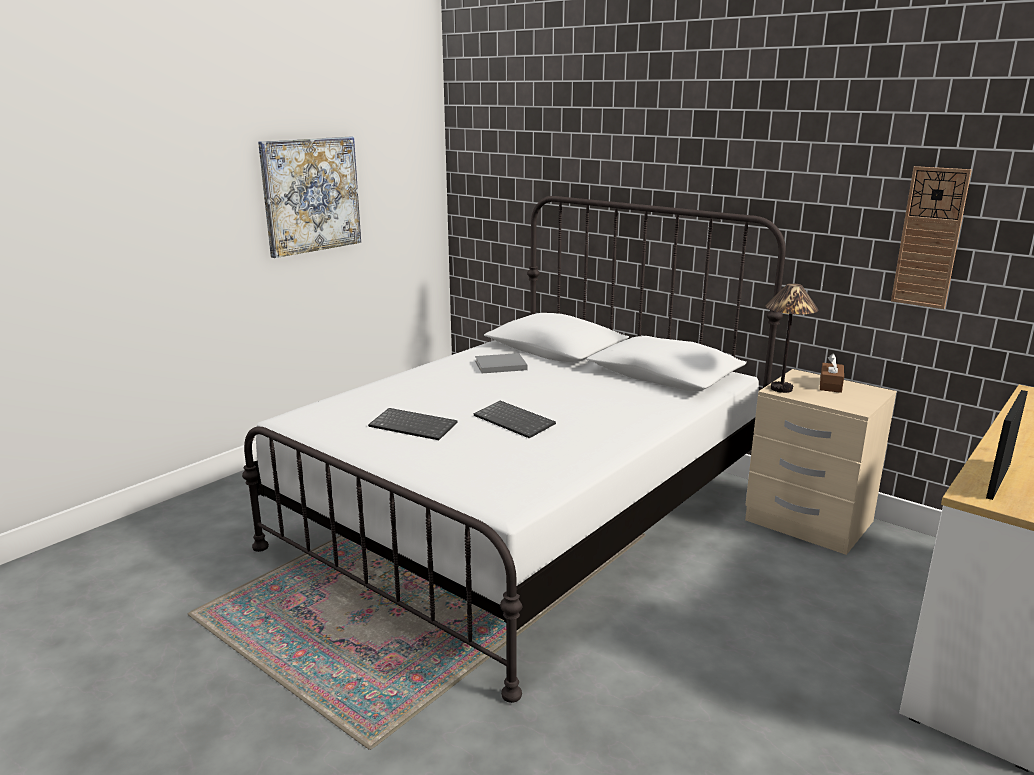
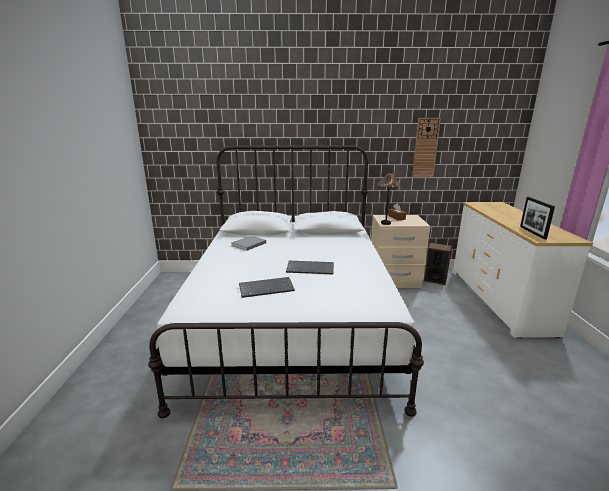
camera: 40 degrees left, 0 degrees up
(311, 195) = (81, 154): picture -> none
(907, 553) = (435, 279): none -> speaker

